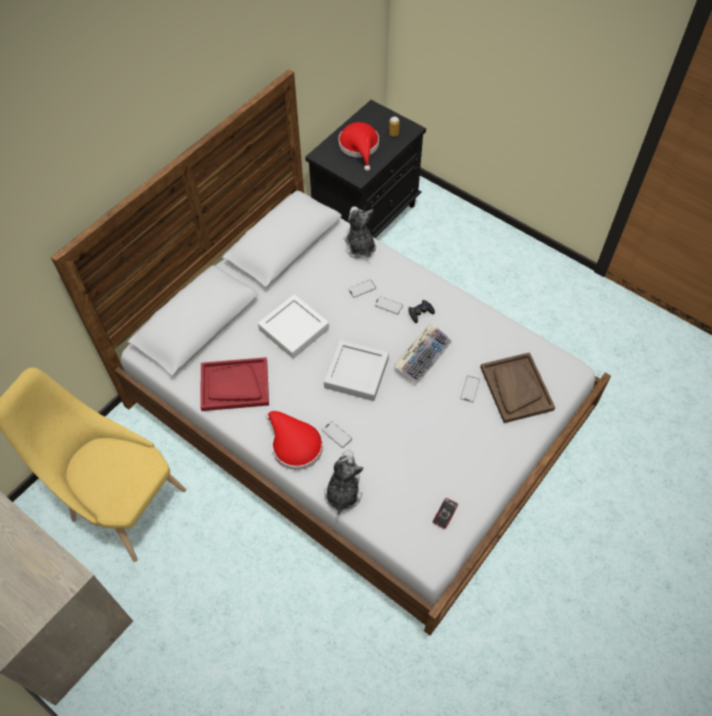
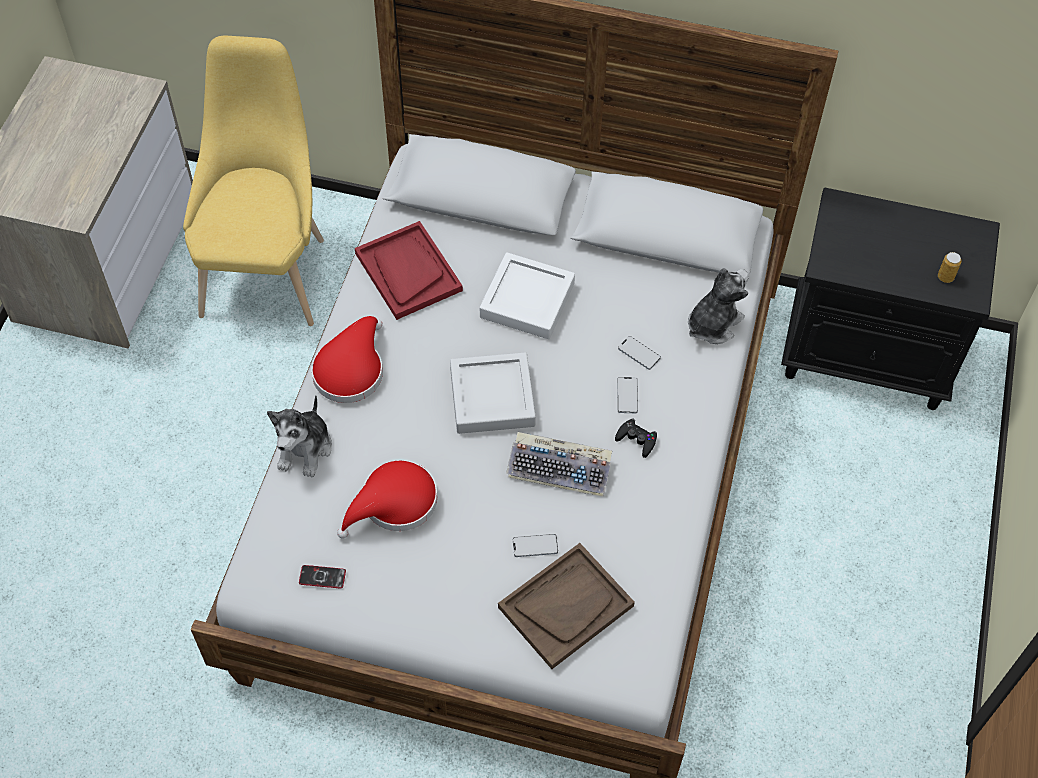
camera: 65 degrees right, 0 degrees up
(337, 435) = (386, 410): phone -> none
(343, 492) = (305, 449): plush toy -> plush toy turned 120 degrees clockwise
(360, 147) = (887, 245): red hat -> red hat (394, 504)

